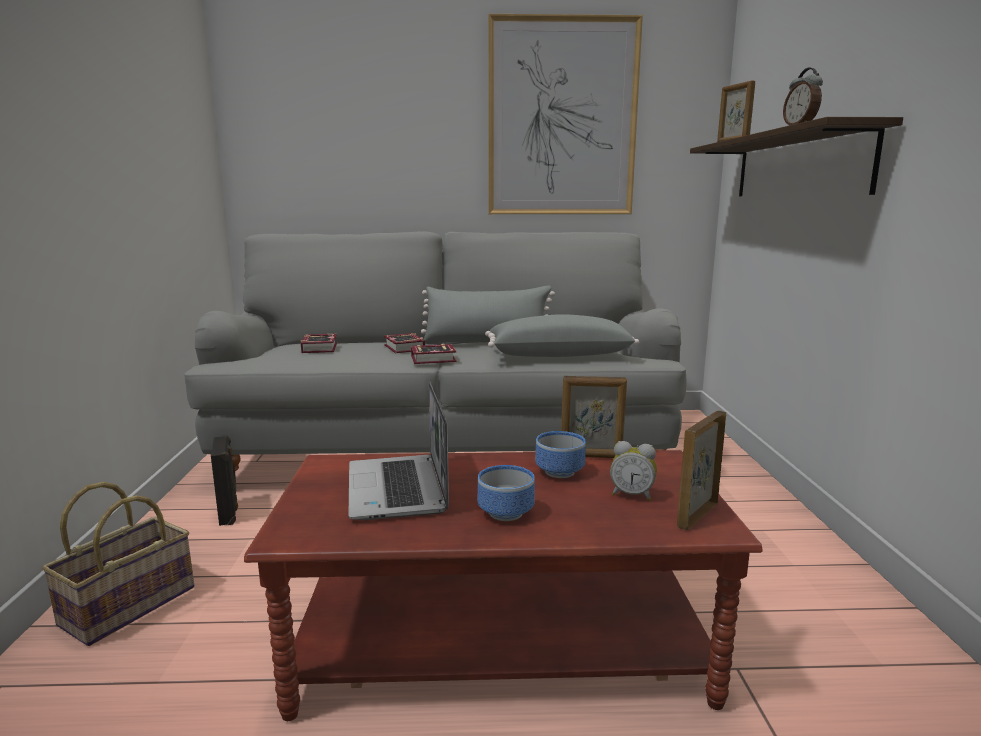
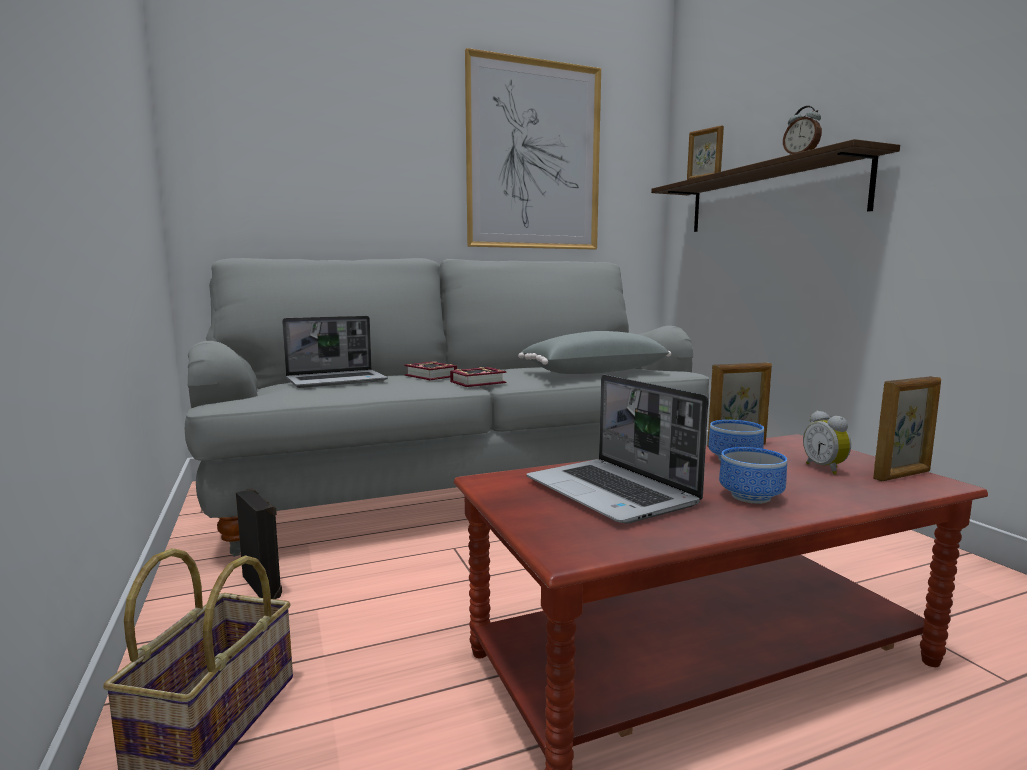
camera: 20 degrees left, 5 degrees down
(321, 347) = (337, 381): book -> laptop
(485, 343) = (504, 369): grey pillow -> none
(632, 495) = (826, 468): alarm clock -> alarm clock turned 75 degrees clockwise
(697, 515) = (903, 475): picture frame -> picture frame turned 135 degrees counterclockwise

